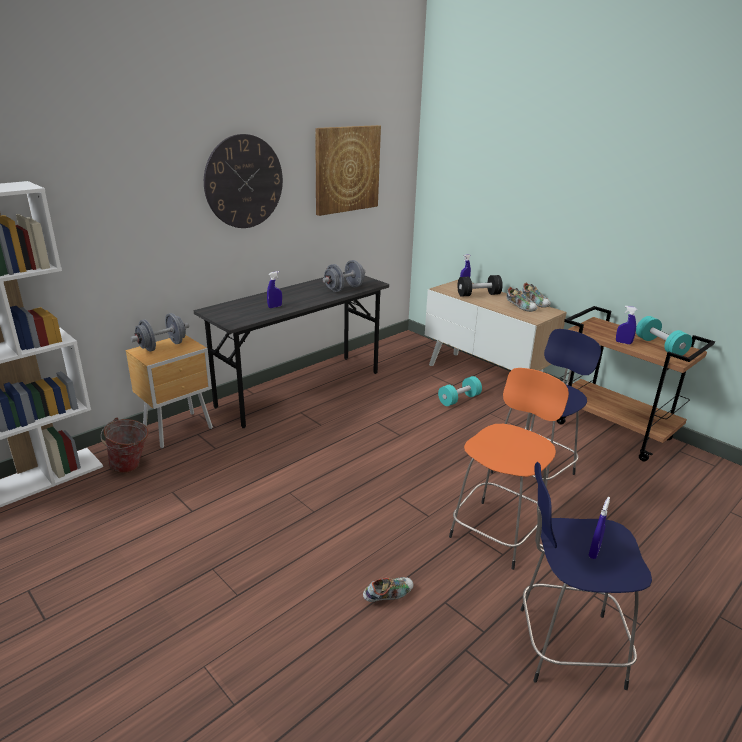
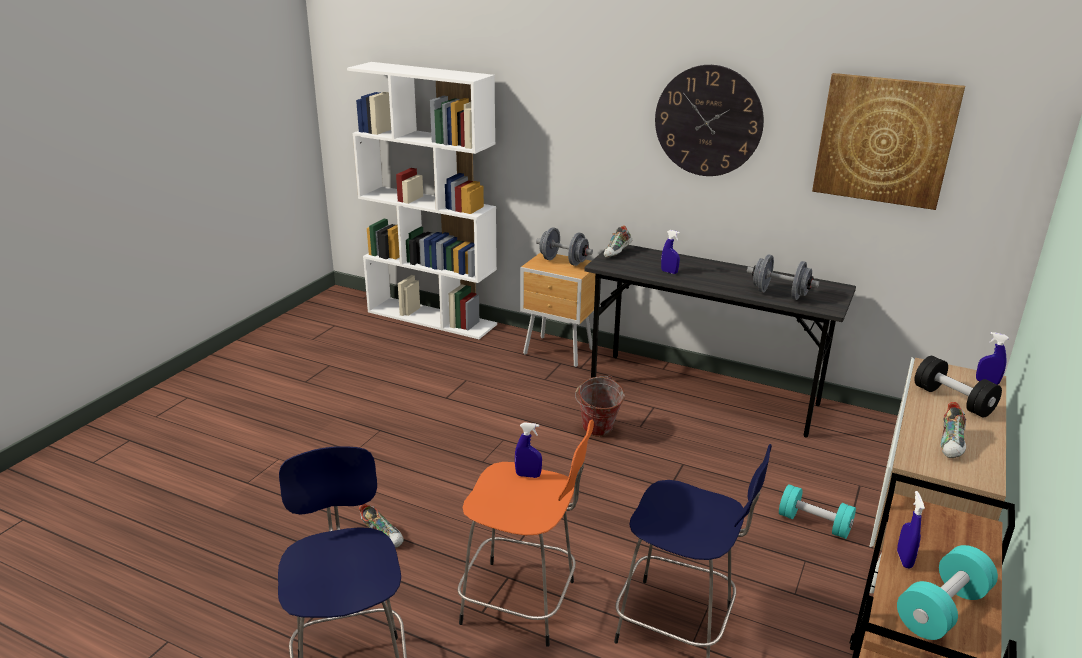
camera: 70 degrees right, 0 degrees up
(130, 468) = (485, 351): bucket -> bucket (597, 432)
(535, 303) = (997, 458): shoe -> shoe (617, 253)
(594, 552) = (337, 570): blue spray bottle -> blue spray bottle (528, 475)

